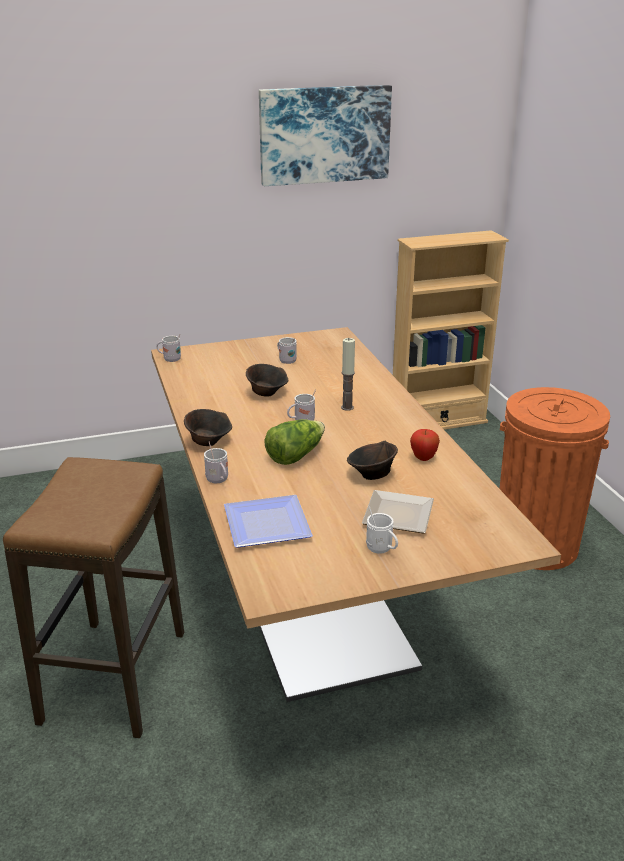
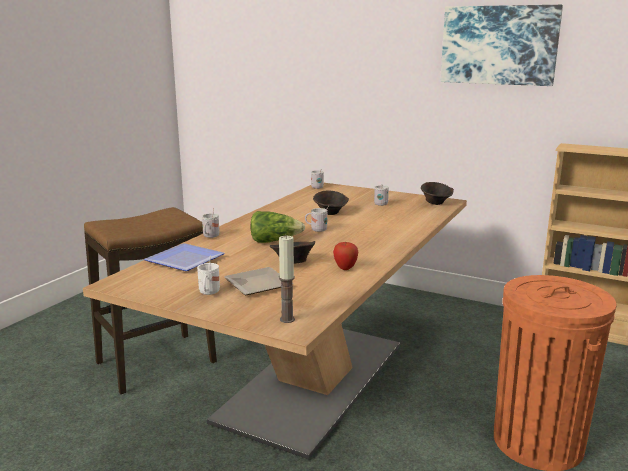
camera: 45 degrees right, 10 degrees down
(209, 442) = (247, 222): brown bowl -> brown bowl (436, 203)
(347, 407) = (361, 232): candle -> candle (287, 319)

